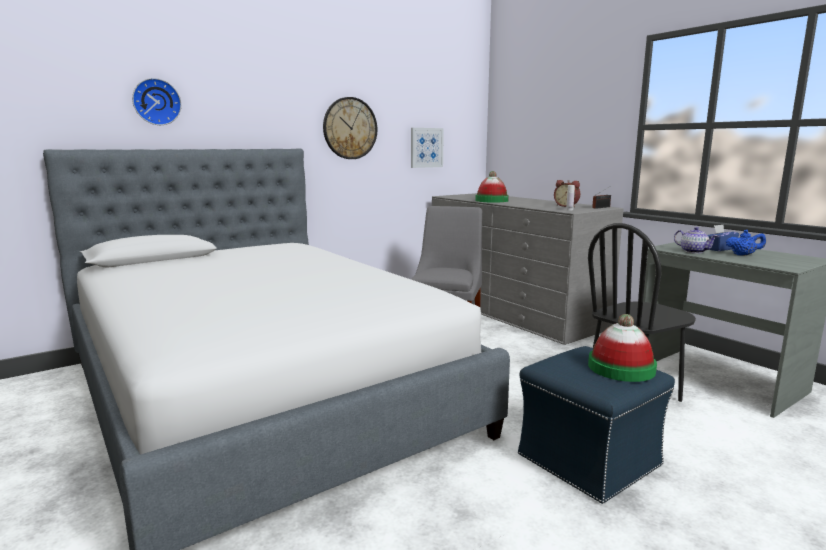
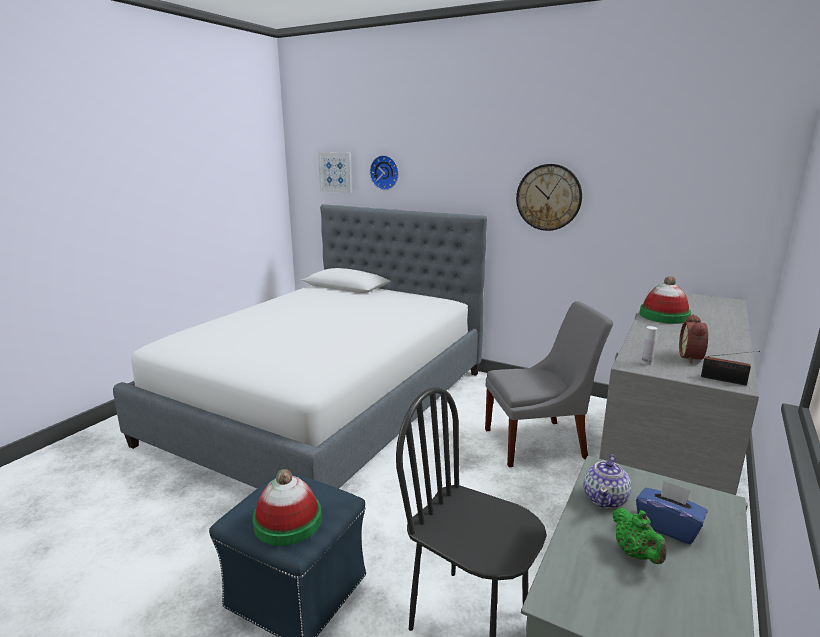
camera: 65 degrees right, 5 degrees up
(426, 147) = (659, 226): picture -> picture (335, 172)
(743, 255) = (635, 554): blue teapot -> green teapot

